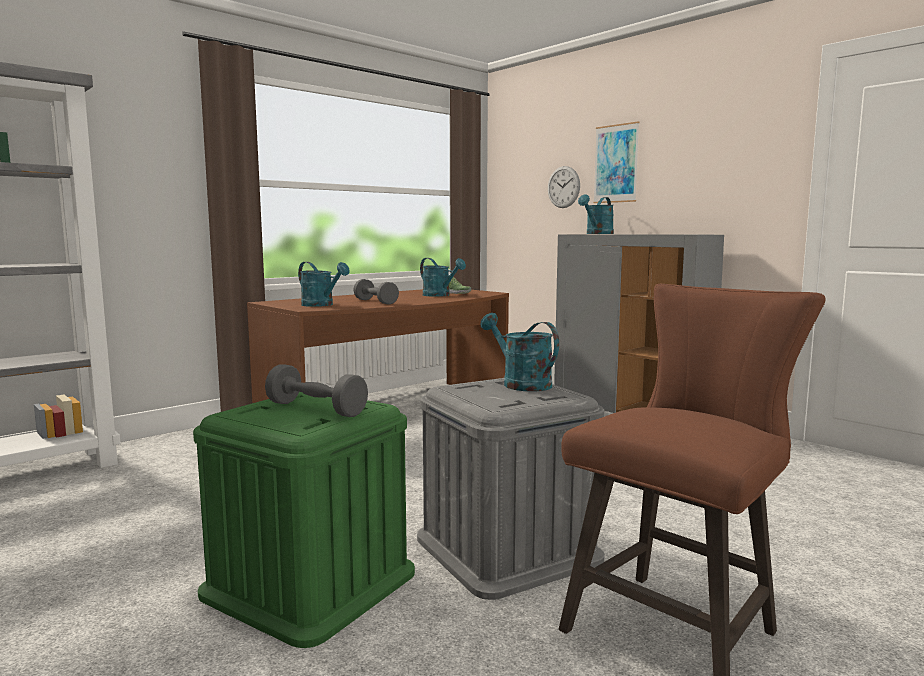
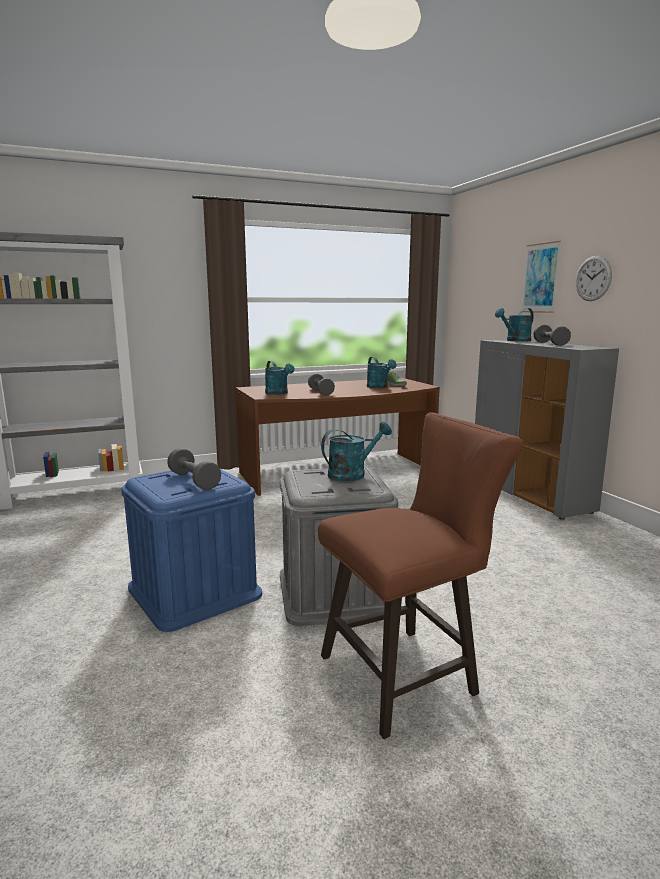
camera: 20 degrees right, 5 degrees up
(310, 582) = (194, 591): green storage box -> blue storage box
(520, 383) = (352, 474): turquoise watering can -> turquoise watering can turned 75 degrees clockwise
(563, 187) = (500, 296): wall clock -> wall clock (593, 278)
(645, 234) = (550, 344): none -> grey dumbbell

